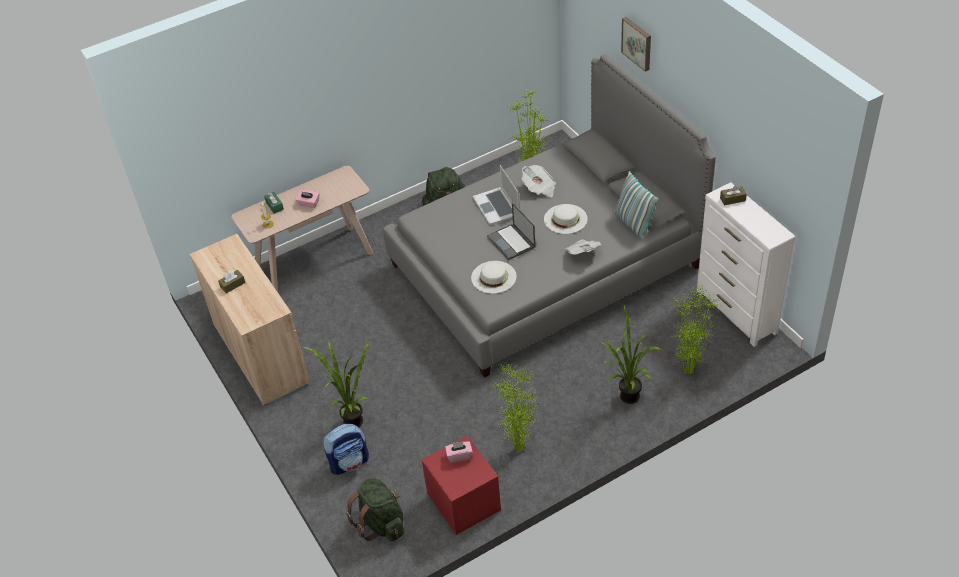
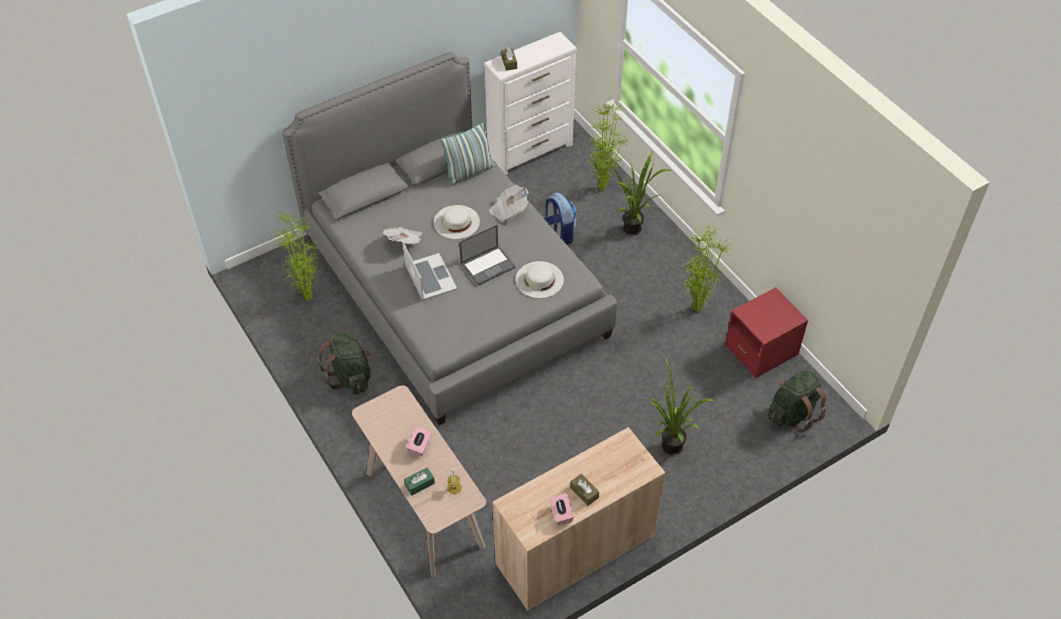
camera: 95 degrees left, 5 degrees up
(349, 462) = (724, 446): backpack -> backpack (558, 233)
(459, 456) = (756, 315): pink tissue box -> pink tissue box (561, 514)
(496, 206) = (430, 277): laptop -> laptop turned 90 degrees counterclockwise
(637, 43) = (330, 62): picture -> none

